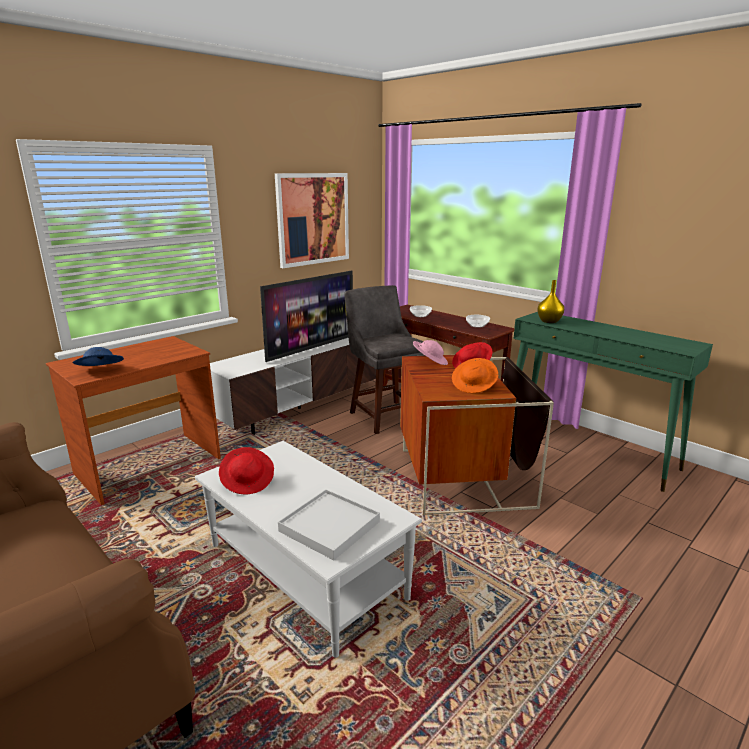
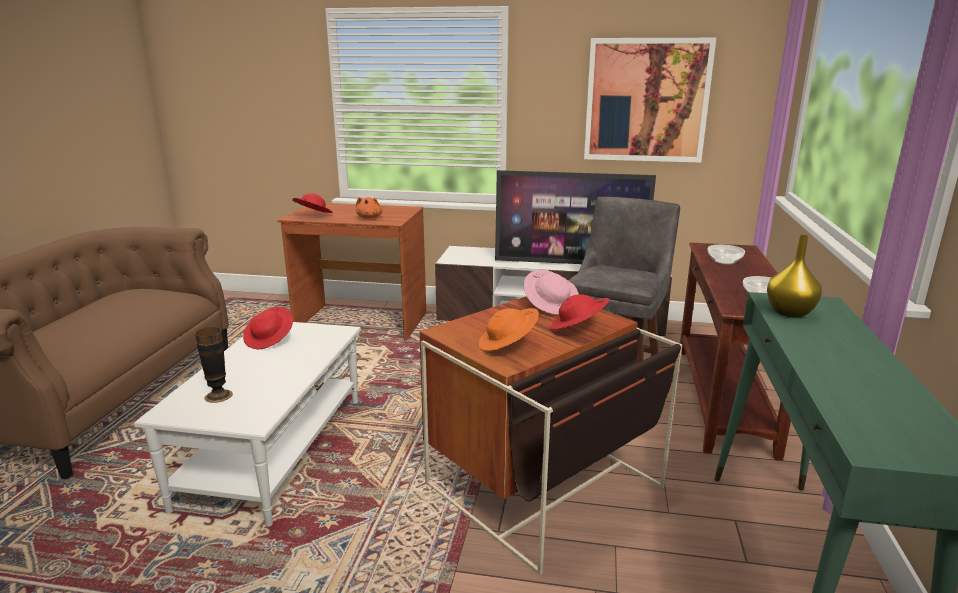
camera: 55 degrees right, 0 degrees up
(100, 371) = (313, 215): blue hat -> red hat
(162, 355) = (369, 217): none -> orange plush toy
(329, 526) = (218, 396): white tray -> vase

